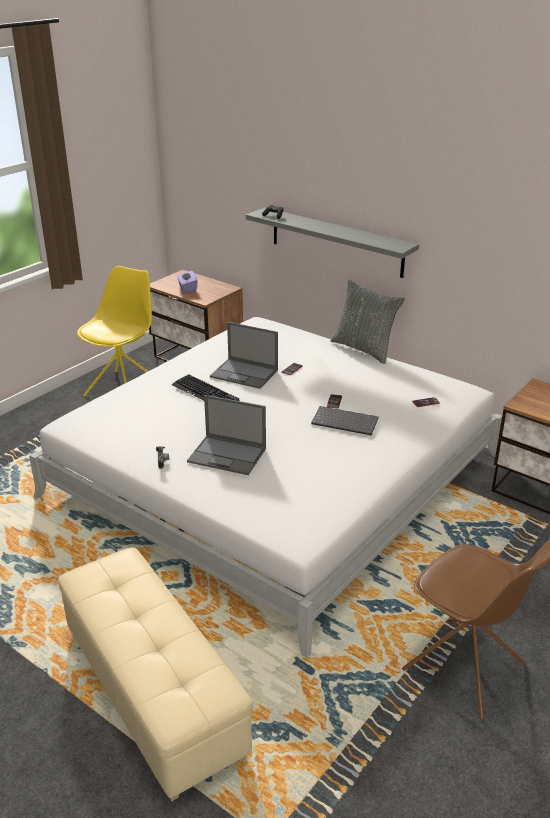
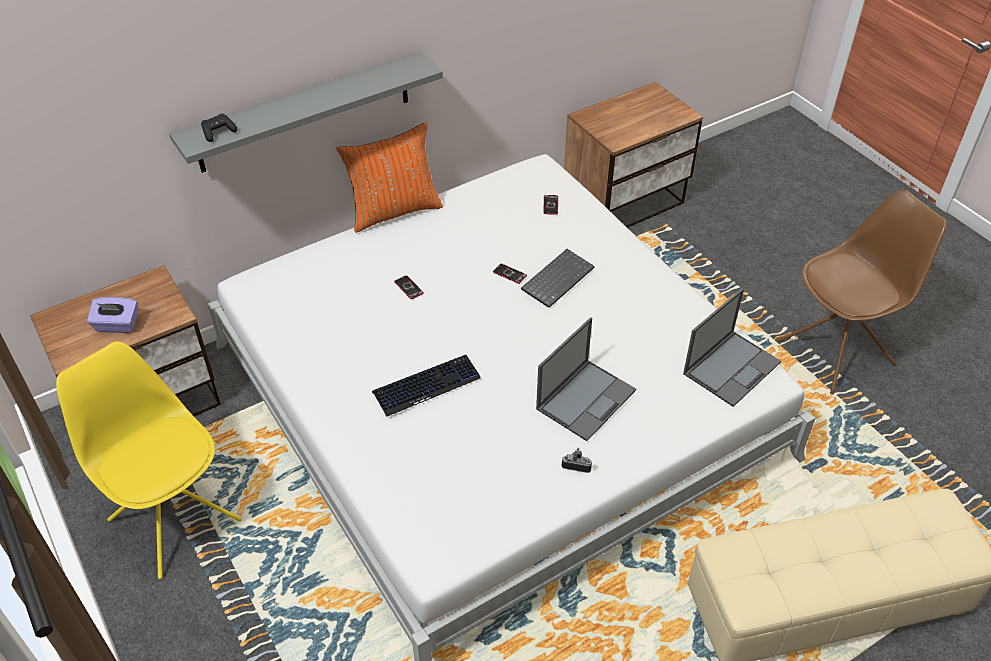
camera: 70 degrees left, 15 degrees up
(245, 373) = (395, 334): laptop -> laptop (732, 367)
(364, 349) = (394, 211): grey pillow -> orange pillow

